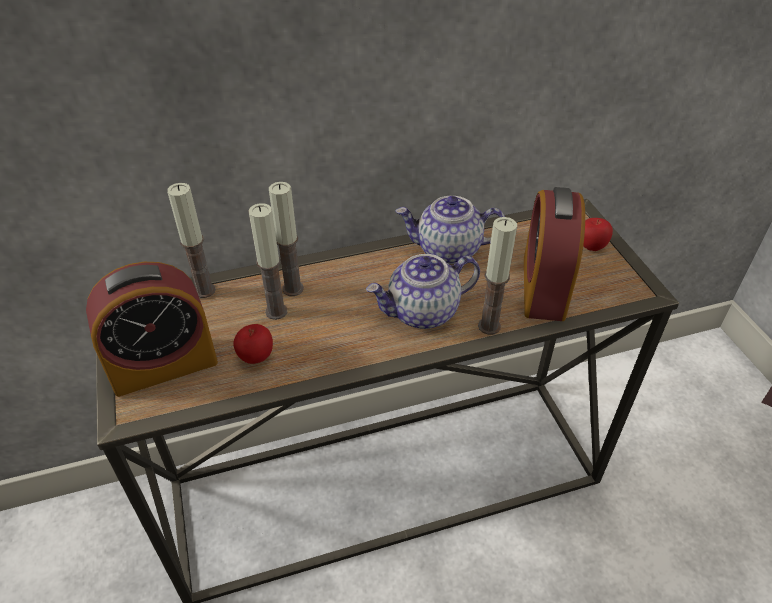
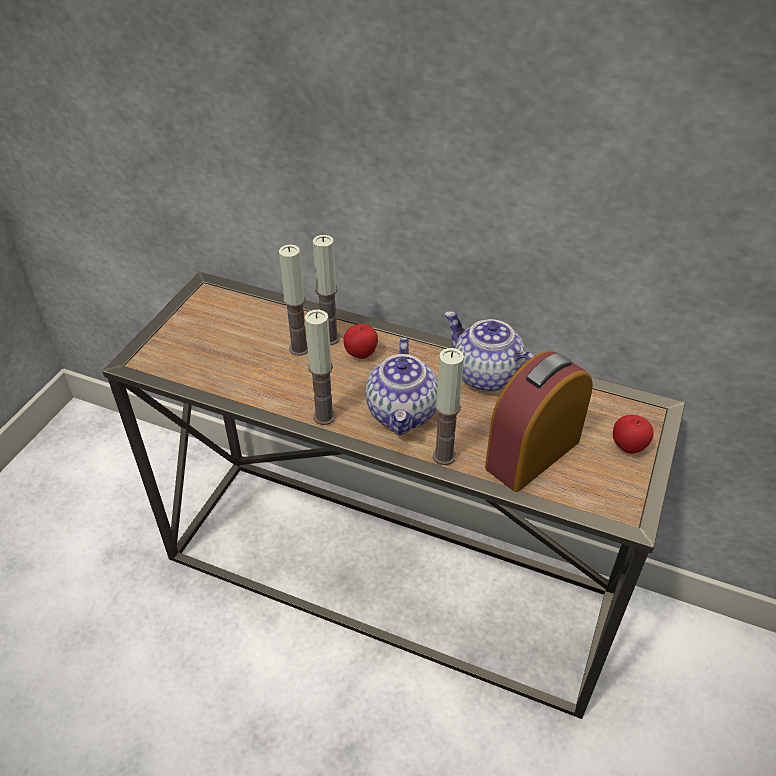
camera: 40 degrees right, 0 degrees up
(164, 365) = (188, 343): alarm clock -> none
(204, 290) = (268, 305): candle -> candle (324, 416)
(256, 357) = (249, 373): apple -> apple (361, 354)
(422, 312) = (403, 413): teapot -> teapot turned 105 degrees counterclockwise

